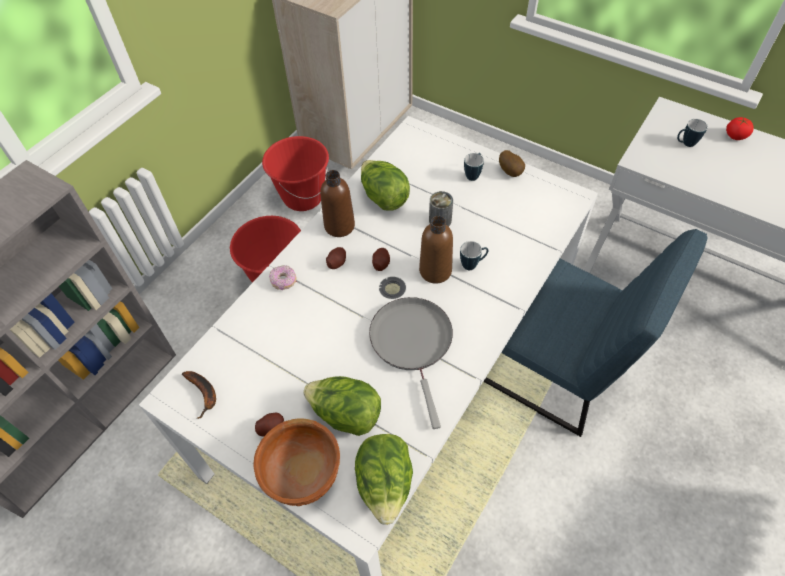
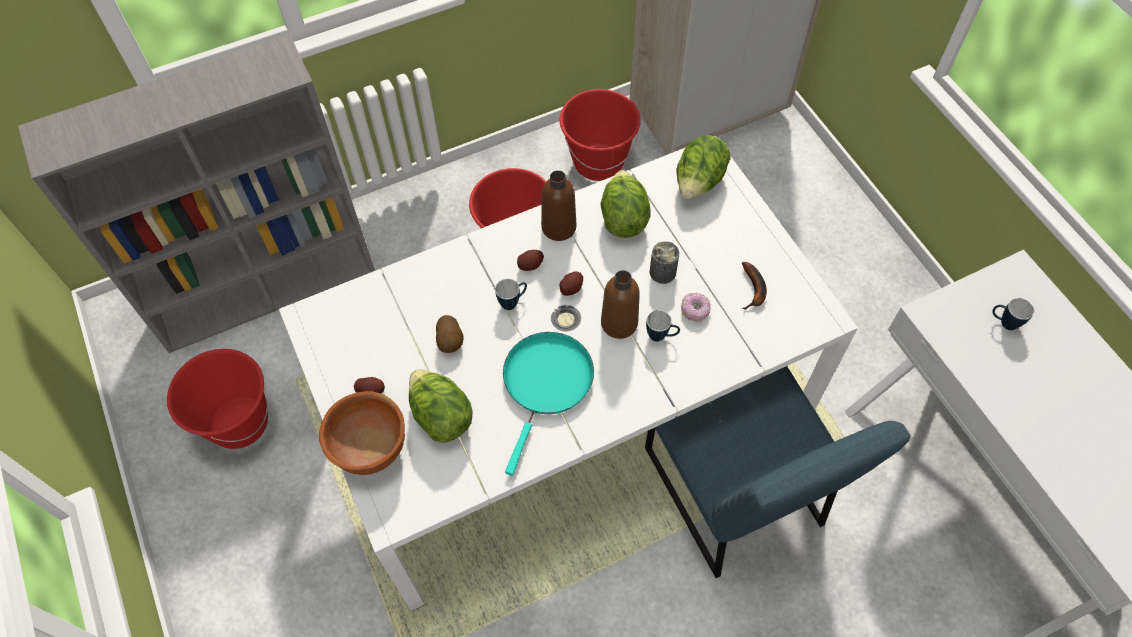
camera: 30 degrees right, 5 degrees up
(127, 540) = (239, 423): none -> red bucket
(204, 394) = (335, 329): banana -> banana (754, 290)
(283, 281) = (469, 258): donut -> donut (694, 310)
(385, 484) = (433, 497): lettuce -> lettuce (699, 183)
(413, 342) = (546, 383): grey frying pan -> turquoise frying pan
(473, 174) = (735, 238): mug -> mug (513, 302)
(511, 171) = (779, 255): potato -> potato (451, 342)
(735, 136) = (1076, 344): tomato -> none

